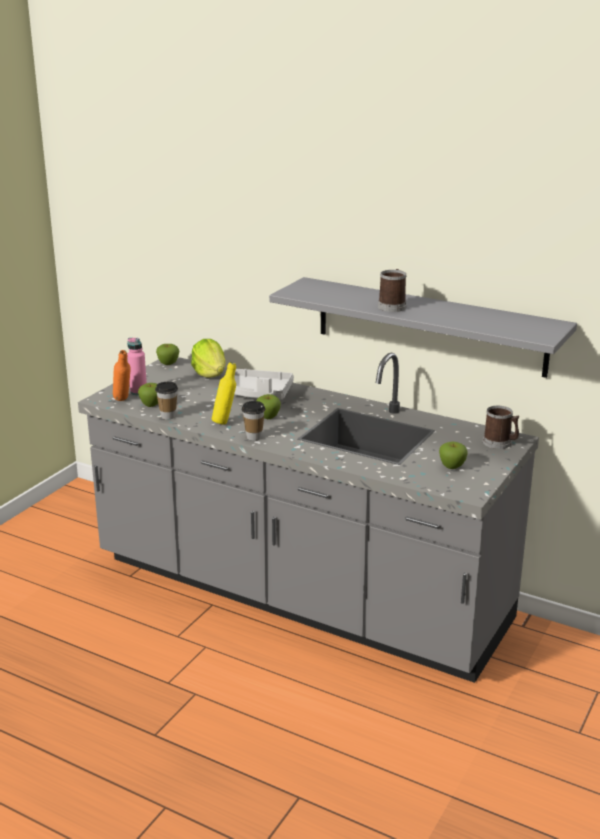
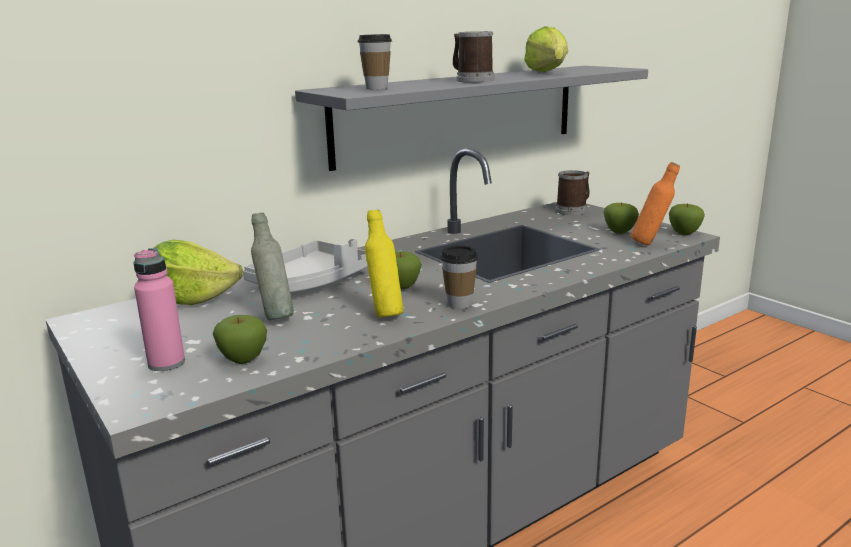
camera: 65 degrees left, 5 degrees down
(123, 401) = (188, 383): orange bottle -> orange bottle (651, 243)
(168, 364) = (89, 323): apple -> apple (684, 233)
(168, 416) = (310, 352): cup -> cup (377, 88)
(203, 398) = (275, 317): none -> grey bottle
(467, 319) = (548, 73): none -> lettuce

